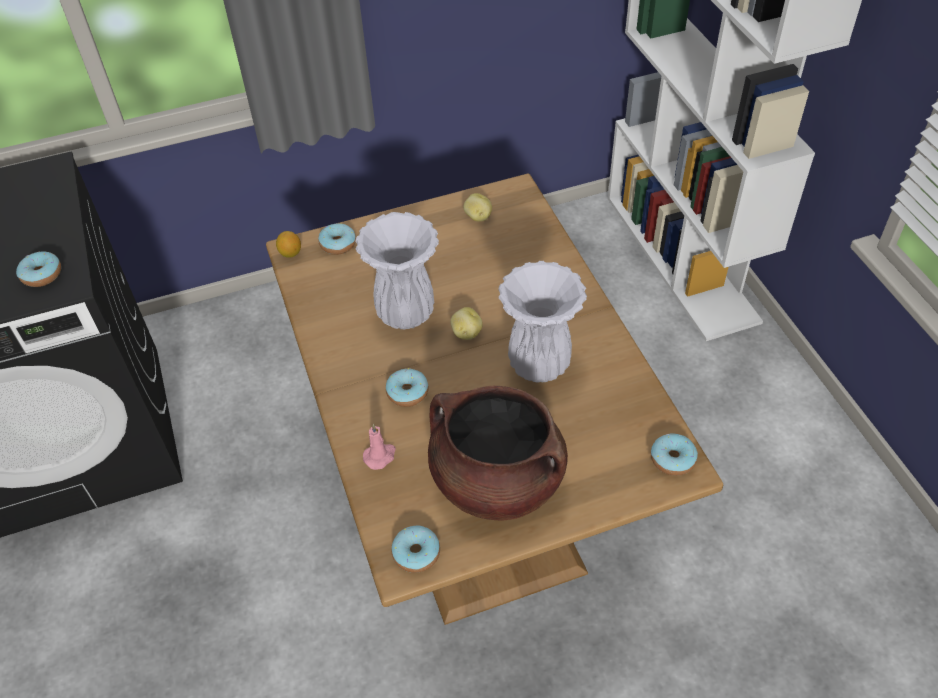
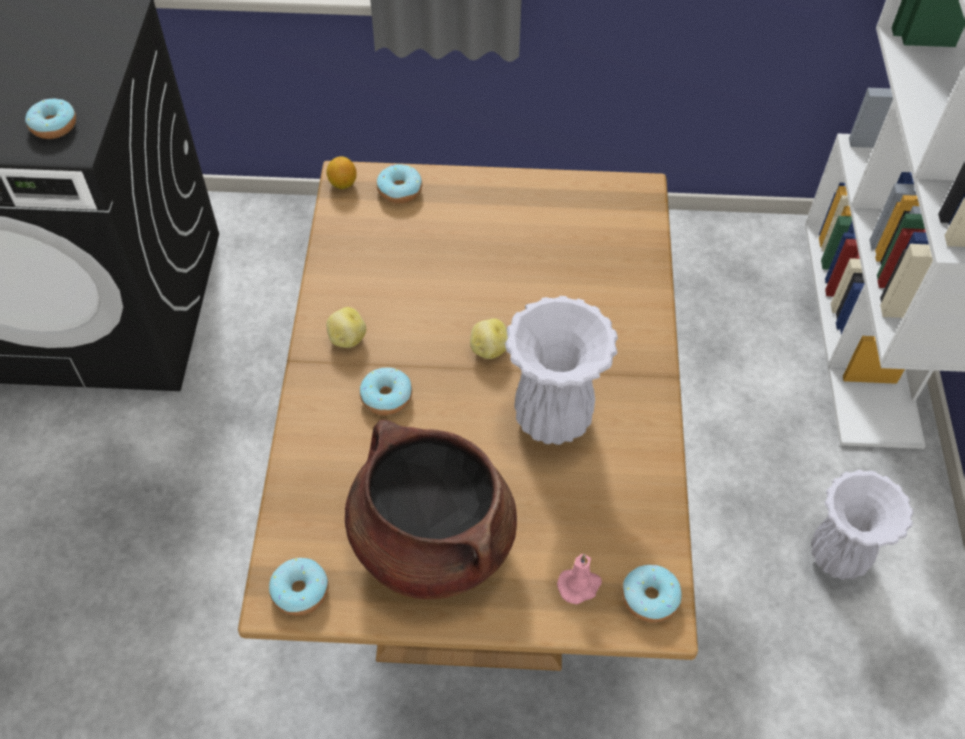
camera: 20 degrees right, 5 degrees up
(380, 456) = (319, 461): pink candle -> pink candle (580, 585)
(407, 313) = (434, 301): white vase -> white vase (839, 557)
(477, 217) = (575, 210): potato -> potato (347, 338)

